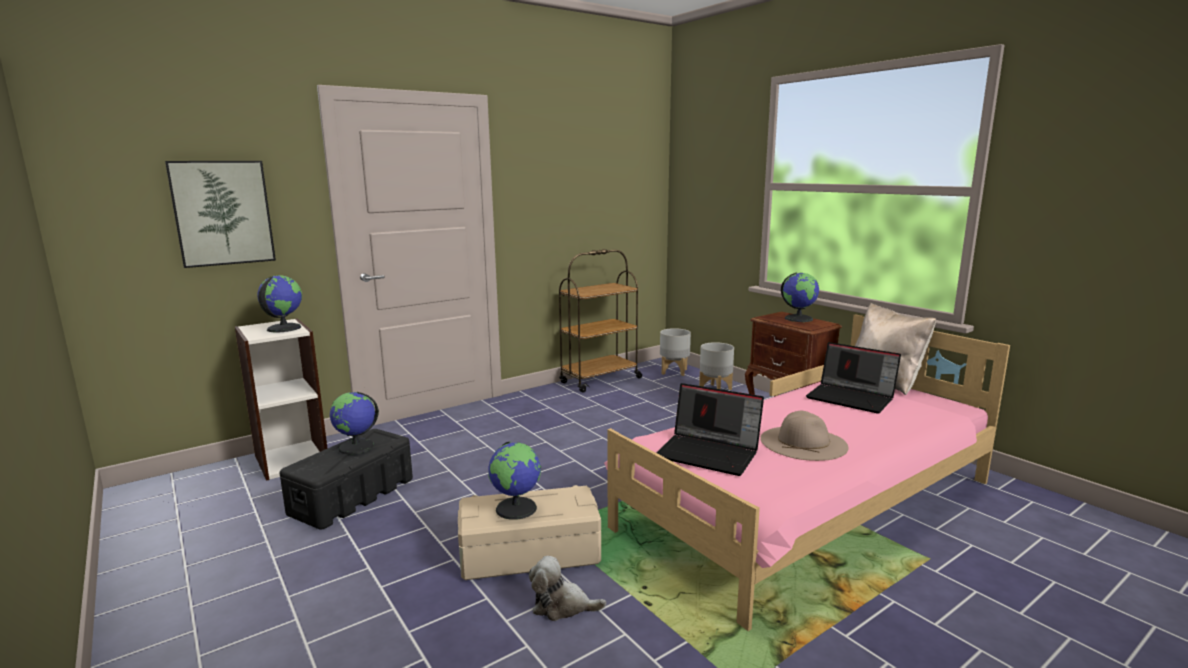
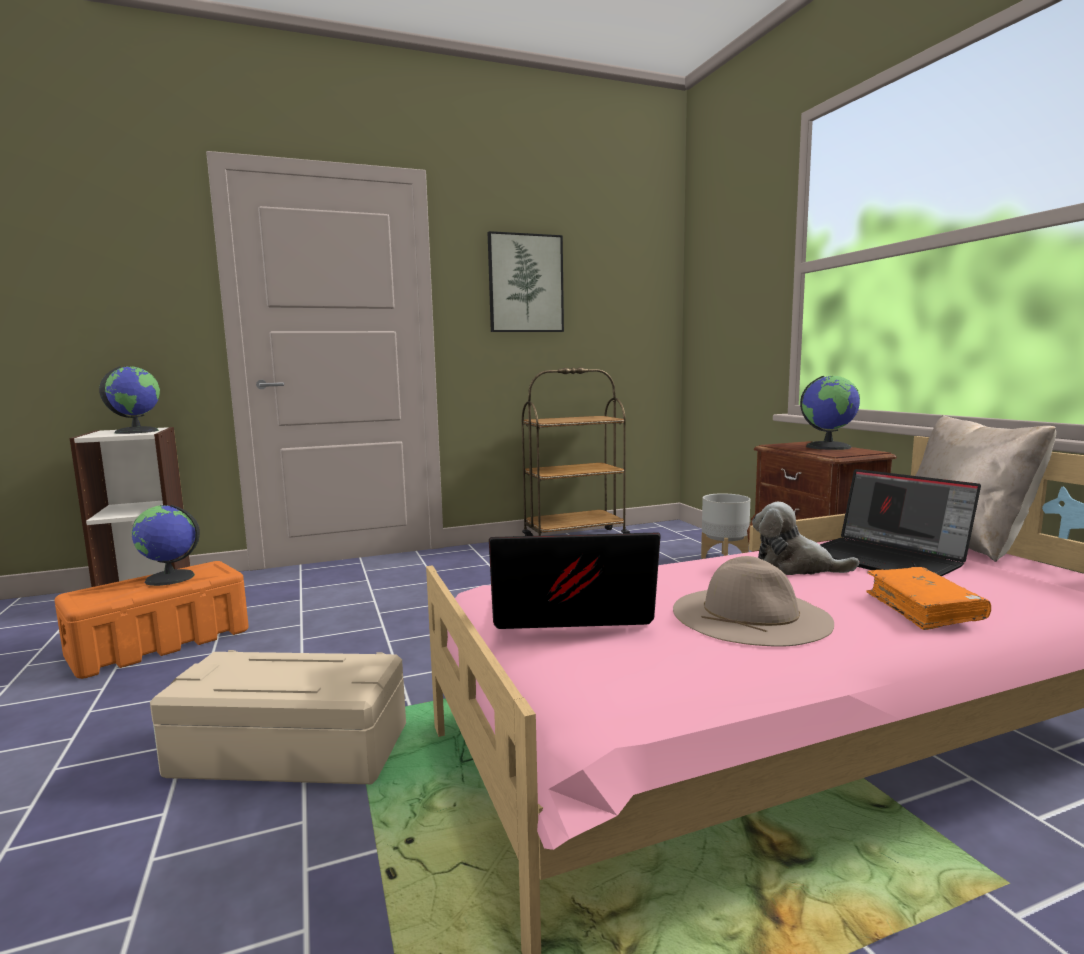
camera: 15 degrees right, 5 degrees down
(222, 213) = (88, 296): picture -> picture (525, 283)
(353, 496) = (162, 643): black storage box -> orange storage box
(517, 508) = (262, 674): globe -> none
(562, 606) = (254, 850): plush toy -> plush toy (795, 567)
(674, 371) = (680, 536): grey planter -> none
(710, 453) = (568, 616): laptop -> laptop turned 135 degrees clockwise
(883, 430) = (923, 609): none -> orange book

